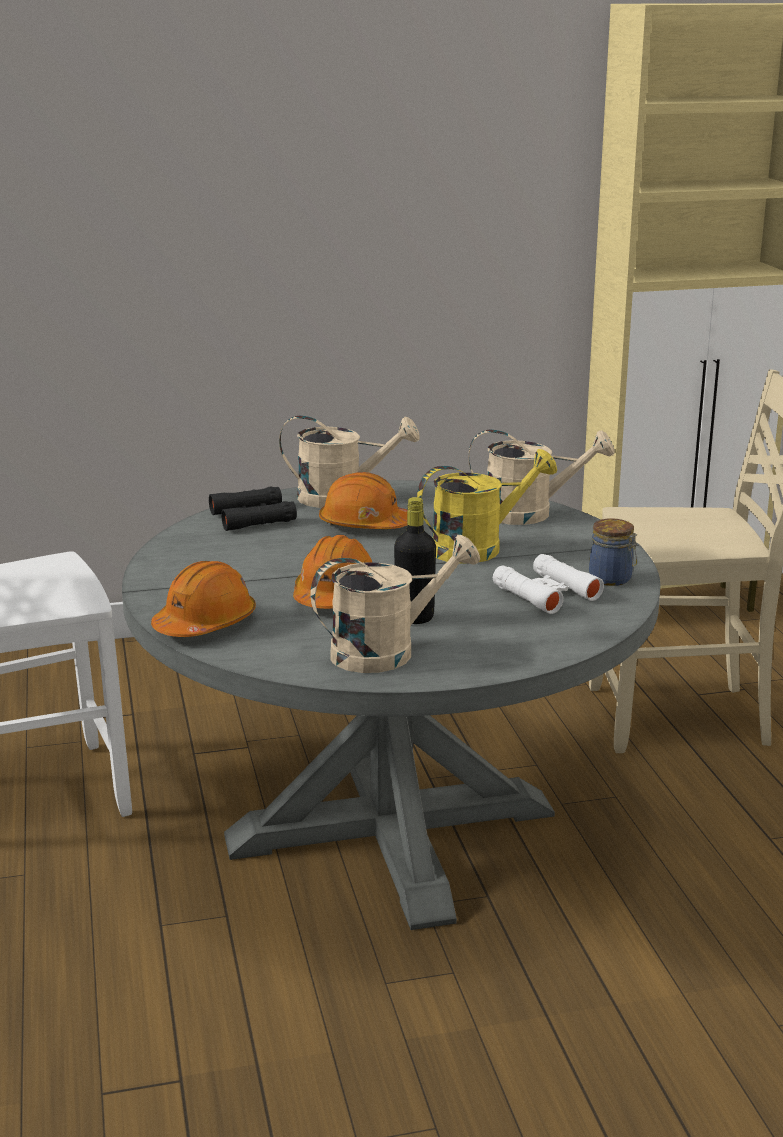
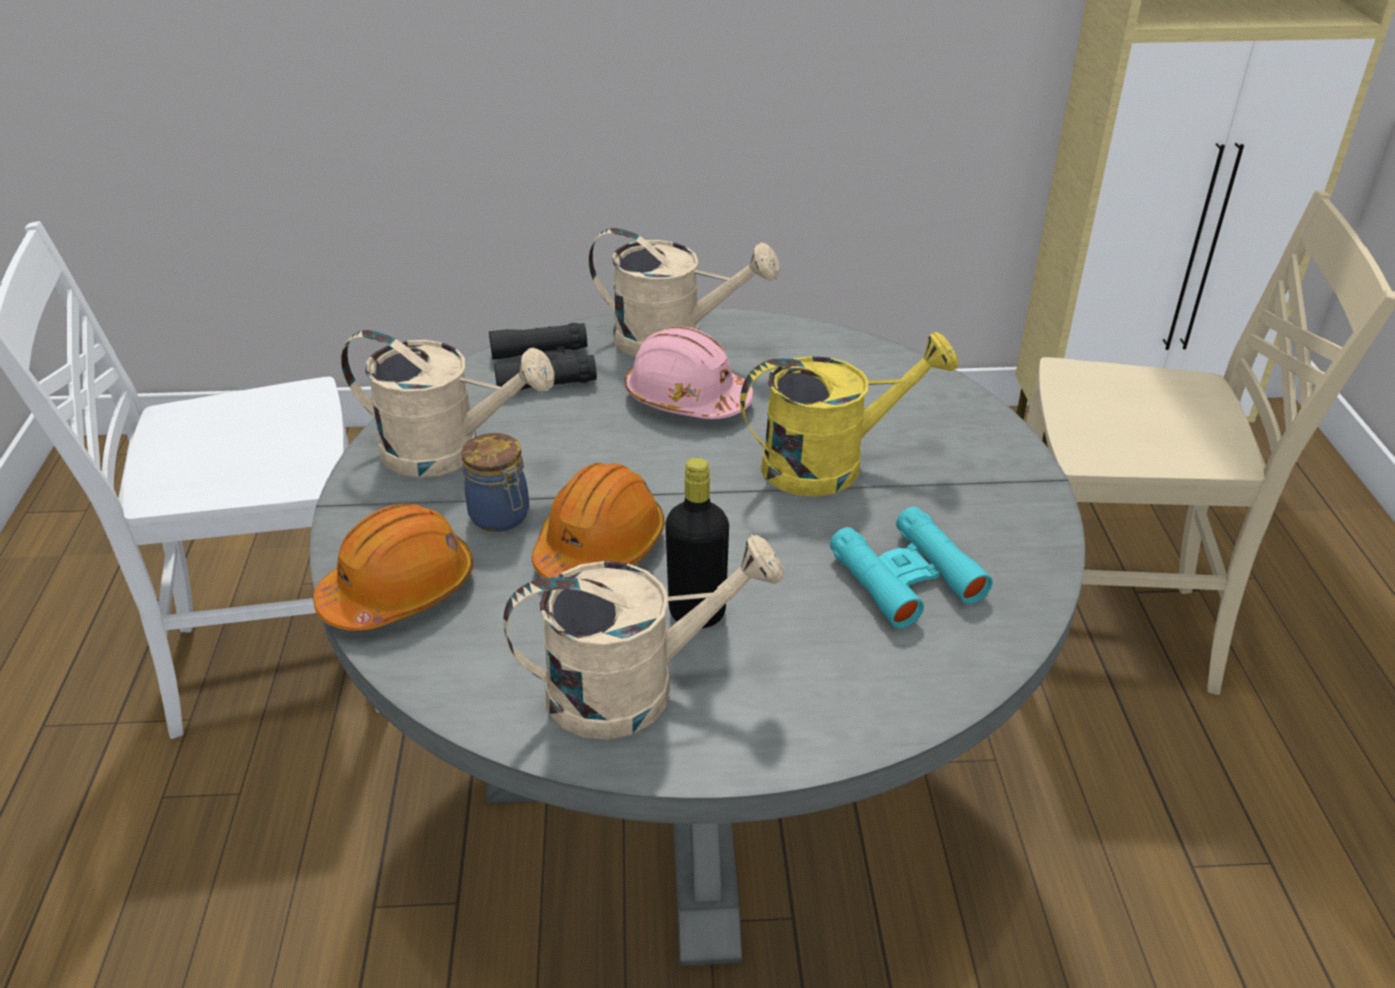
camera: 10 degrees right, 15 degrees up
(364, 525) = (686, 399): orange hard hat -> pink hard hat
(530, 514) = (923, 397): beige watering can -> beige watering can (449, 452)
(546, 593) = (906, 577): white binoculars -> turquoise binoculars
(612, 579) = (1011, 555): jar -> jar (501, 517)

